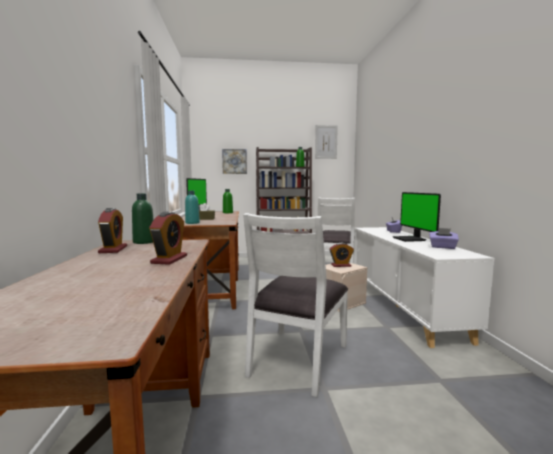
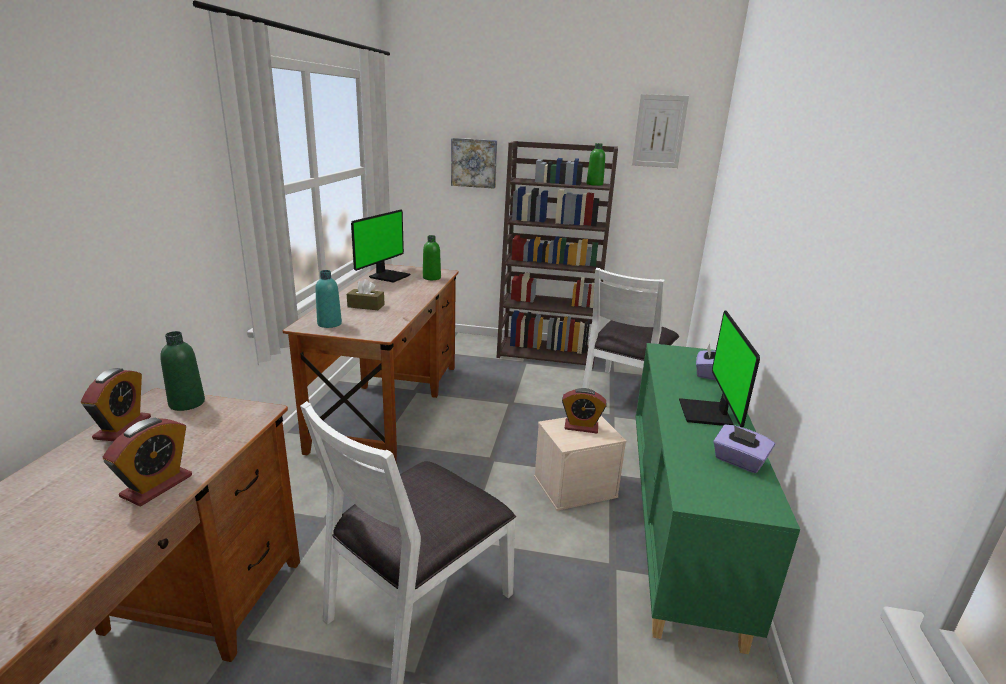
camera: 15 degrees right, 15 degrees up
(402, 306) = (679, 520): white cabinet -> green cabinet

